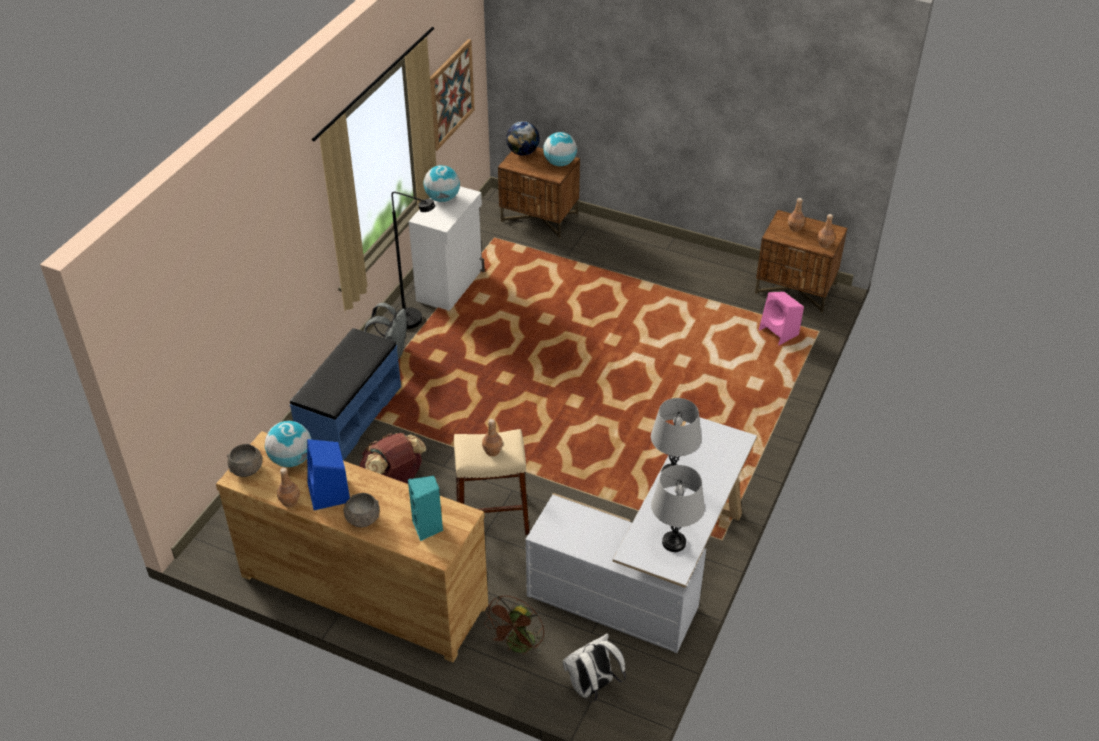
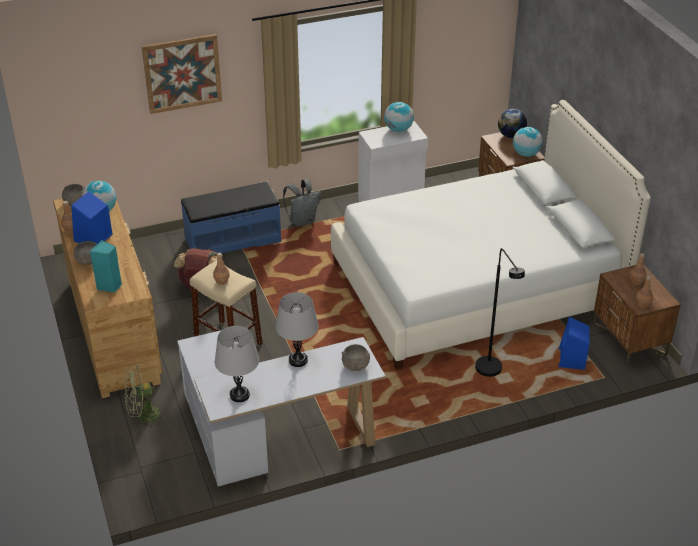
camera: 45 degrees right, 5 degrees down
(415, 321) = (341, 212): black floor lamp -> black floor lamp (492, 373)
(451, 94) = (454, 59): picture -> picture (182, 73)
(518, 647) = (143, 416): brown fan -> green fan
(592, 687) = (149, 466): white backpack -> none
(628, 317) = (476, 287): none -> white bed
(722, 443) = (356, 365): none -> grey bowl
(779, 333) = (571, 360): pink speaker -> blue speaker

